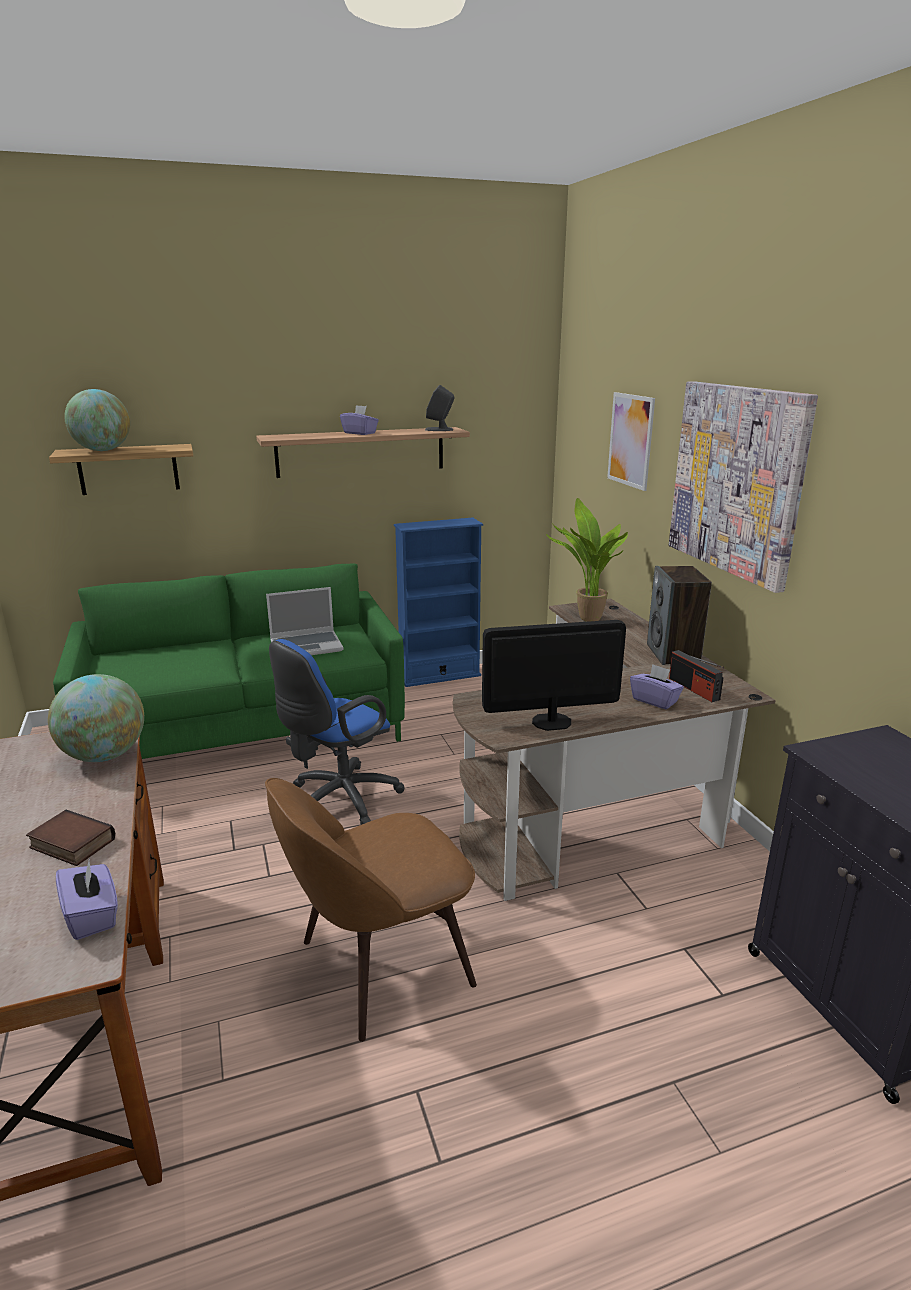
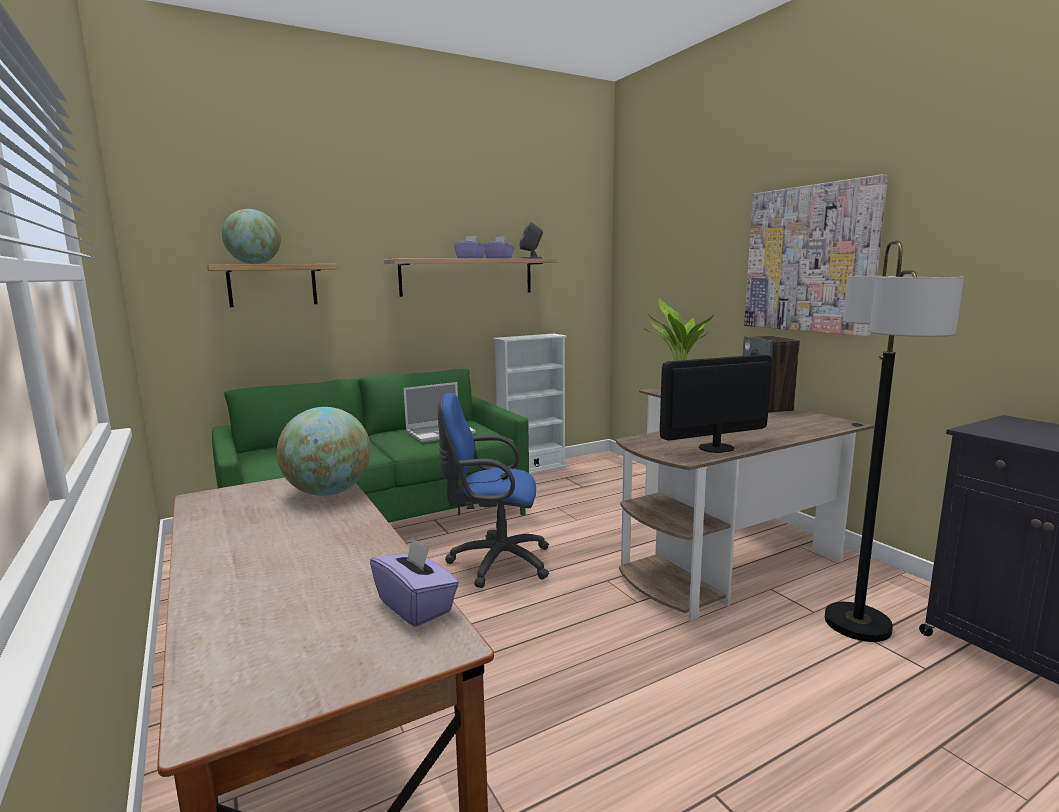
camera: 10 degrees left, 10 degrees down
(70, 844) = (343, 555): book -> none
(338, 801) = (494, 562): blue office chair -> blue office chair turned 60 degrees clockwise
(379, 966) = (609, 688): brown chair -> none
(439, 676) = (532, 469): blue bookcase -> white bookcase
(630, 440) = (693, 254): picture -> none
(655, 701) = (784, 431): purple tissue box -> purple tissue box (499, 258)
(684, 930) = (857, 624): none -> floor lamp
(694, 689) = (805, 423): radio -> none

